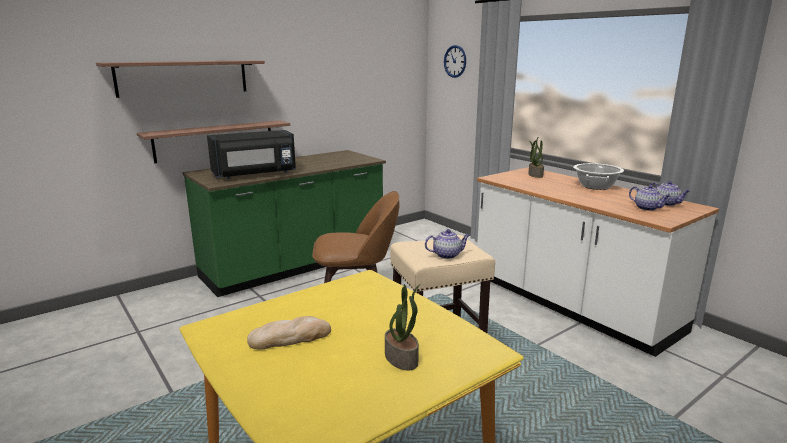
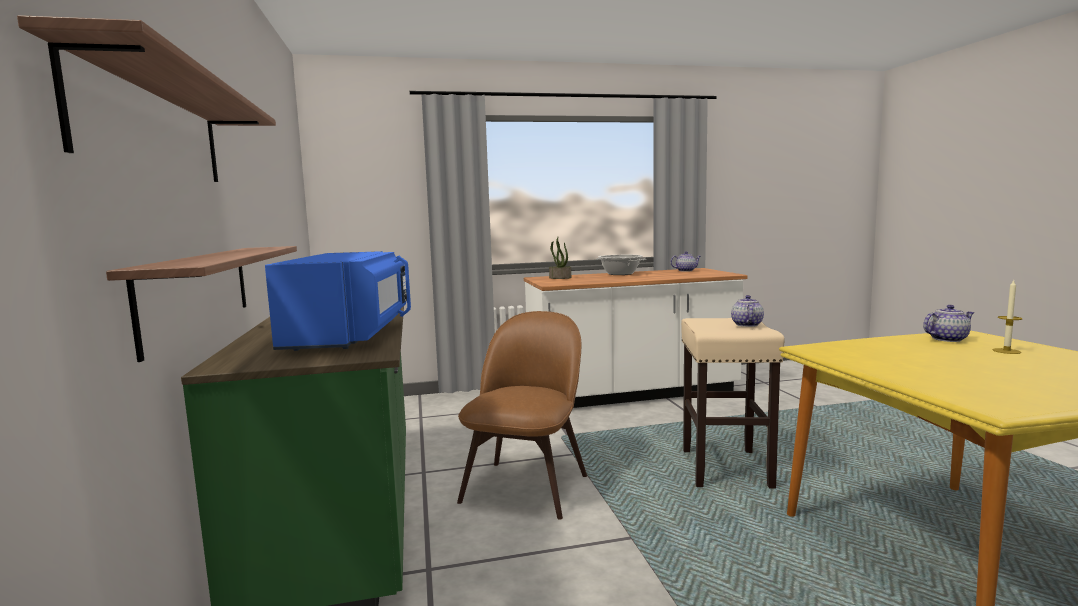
camera: 65 degrees left, 10 degrees down
(255, 174) = (351, 336): black microwave -> blue microwave
(290, 337) = (993, 377): bread -> none
(402, 358) = (1006, 351): potted plant -> candle
(455, 61) = (365, 168): wall clock -> none
(647, 208) = (695, 273): teapot -> teapot (947, 339)

